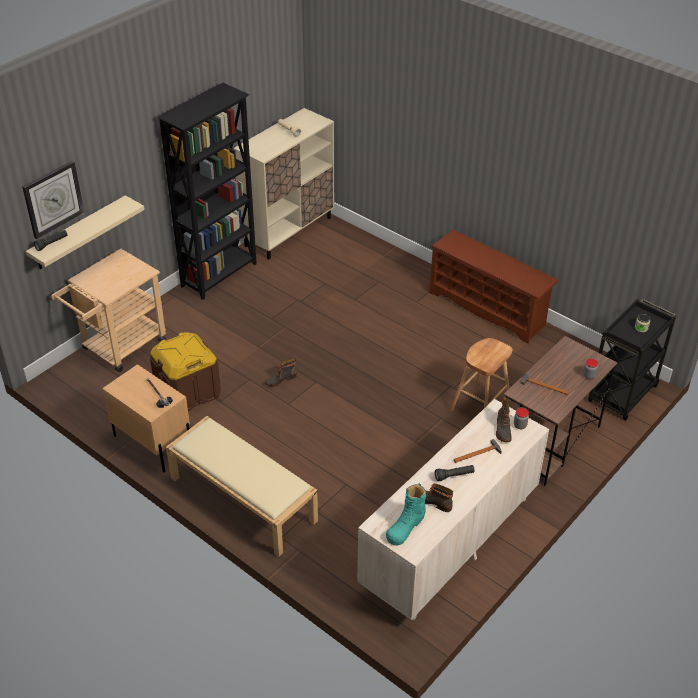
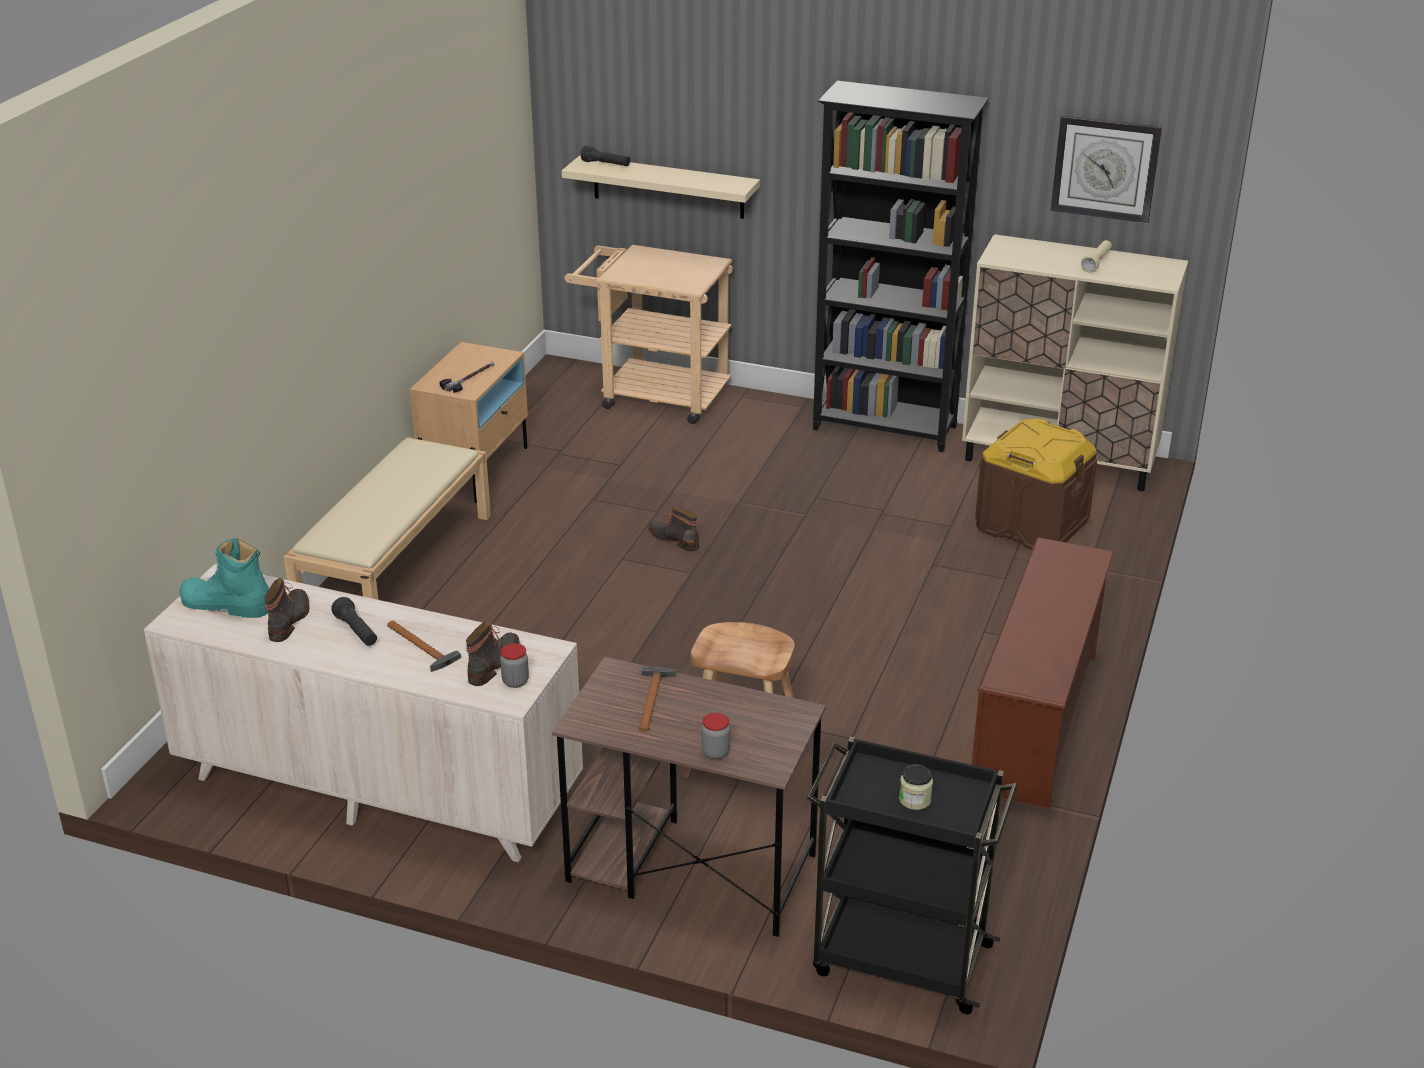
camera: 70 degrees right, 10 degrees down
(53, 199) = (637, 106): wall clock -> wall clock (1105, 168)
(188, 391) = (598, 469): brown storage box -> brown storage box (1031, 525)
(502, 429) = (495, 664): boot -> boot turned 135 degrees clockwise

